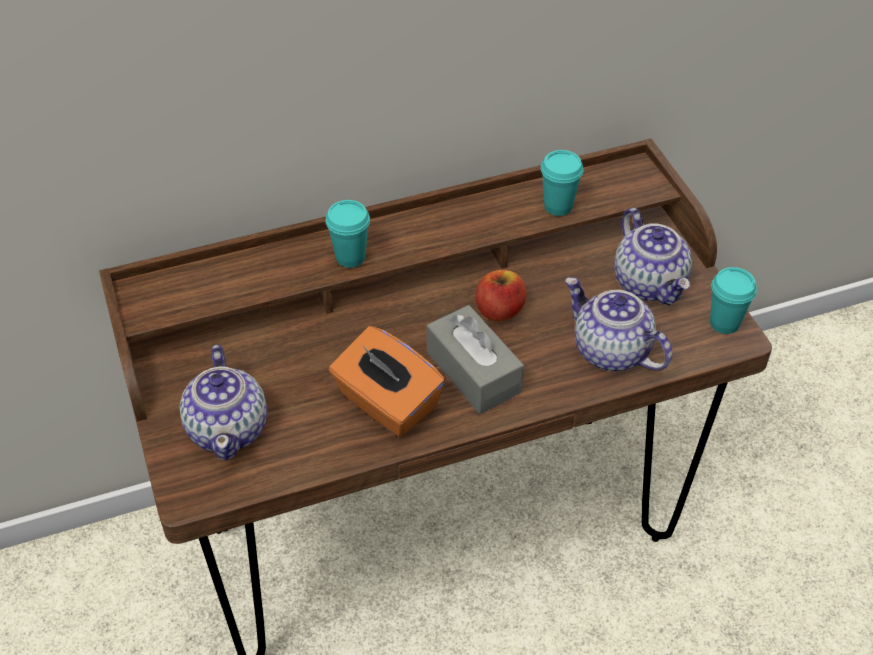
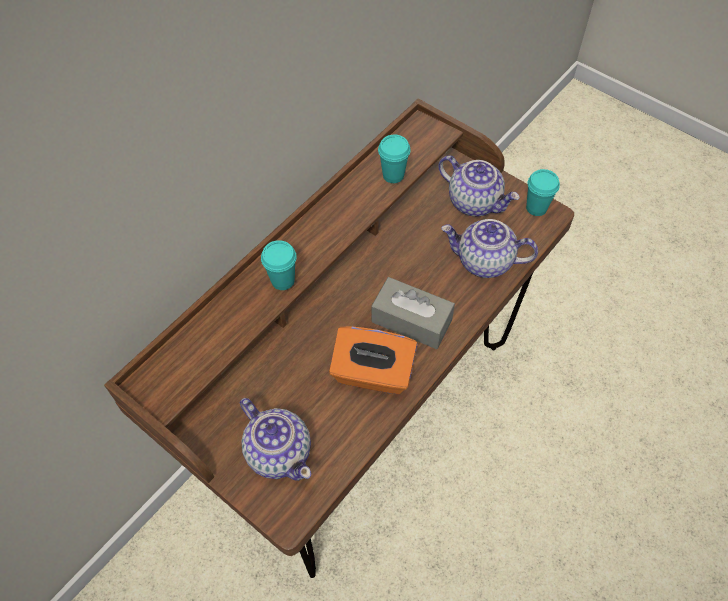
camera: 30 degrees left, 10 degrees up
(499, 310) = (396, 267): apple -> none

